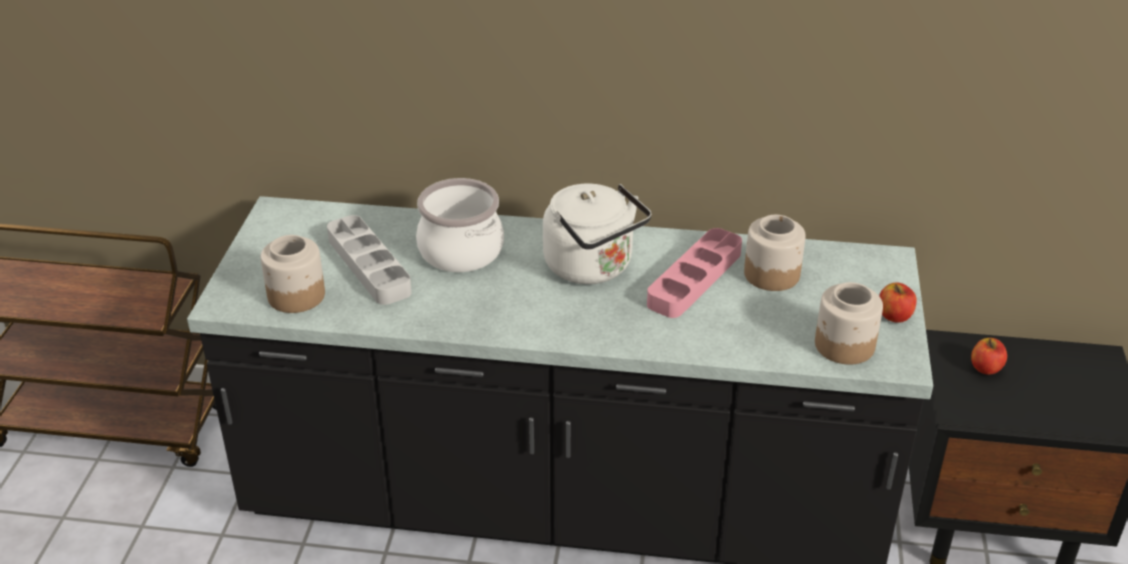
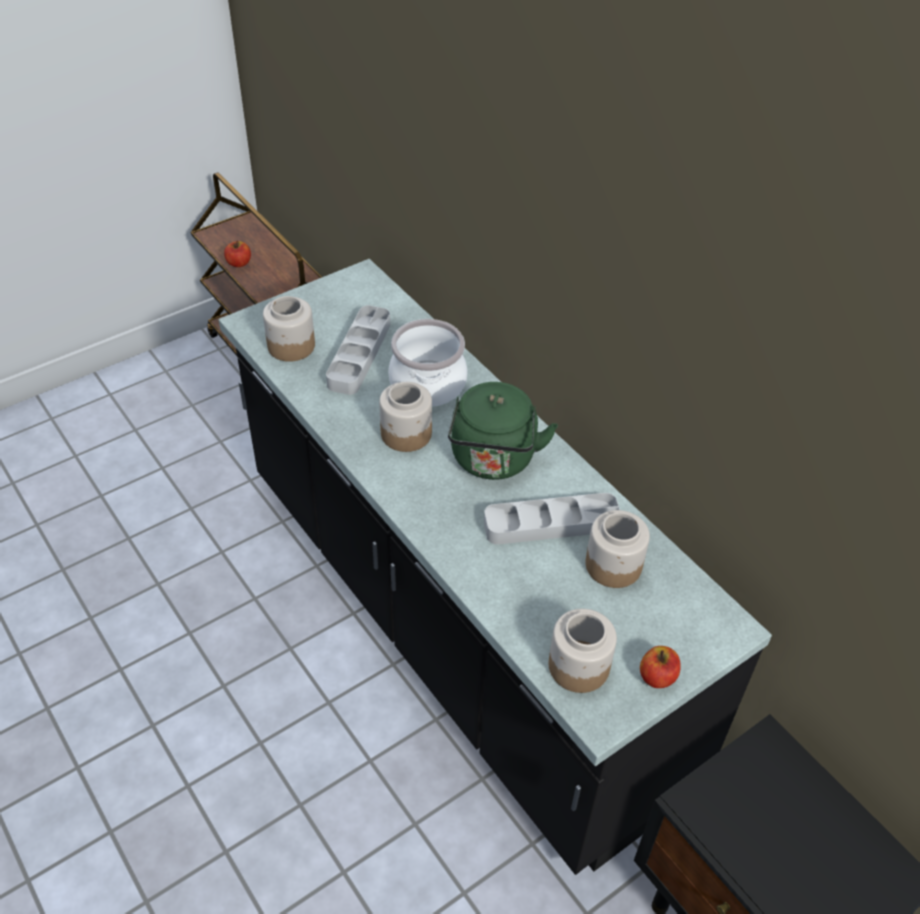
camera: 45 degrees right, 10 degrees up
(500, 293) = (406, 434): none -> jar
(593, 268) = (493, 461): white kettle -> green kettle
(694, 278) = (551, 524): pink tray -> grey tray
(986, 368) = (773, 789): apple -> apple (239, 263)

